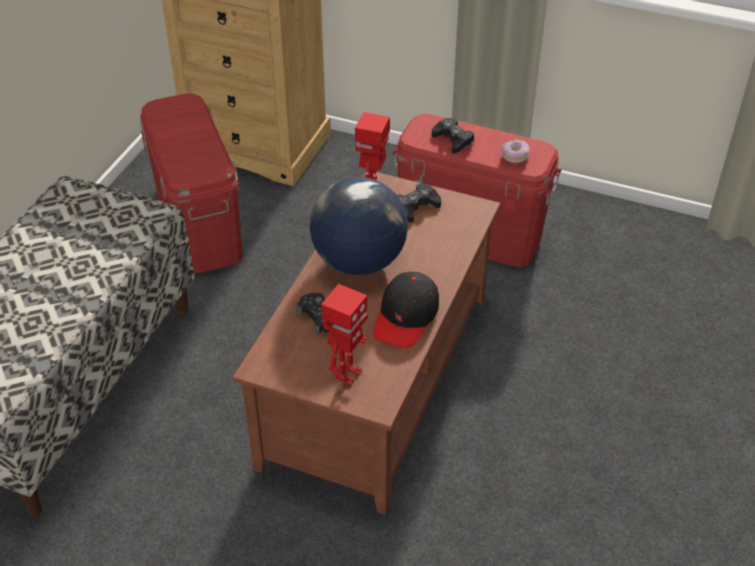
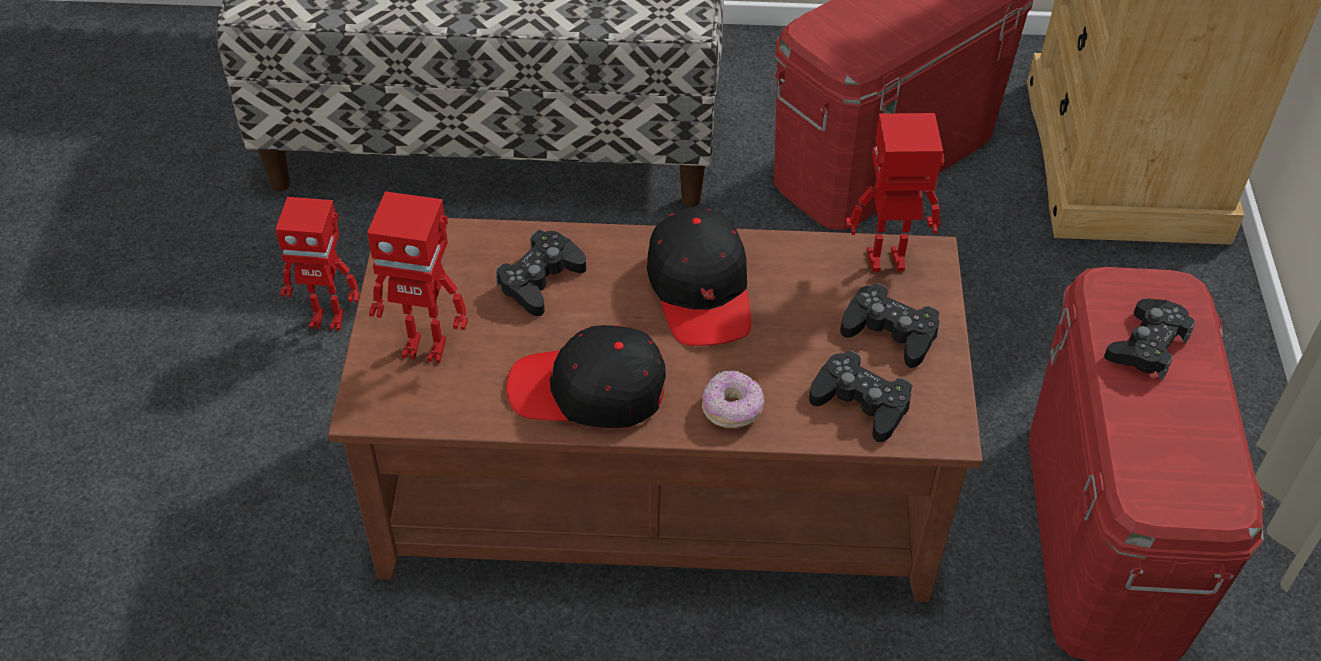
camera: 70 degrees right, 5 degrees up
(175, 504) = (328, 318): none -> toy robot
(358, 261) = (701, 290): globe -> black cap
(453, 228) = (861, 403): none -> black game controller
(514, 156) = (1165, 460): donut -> donut (732, 409)

